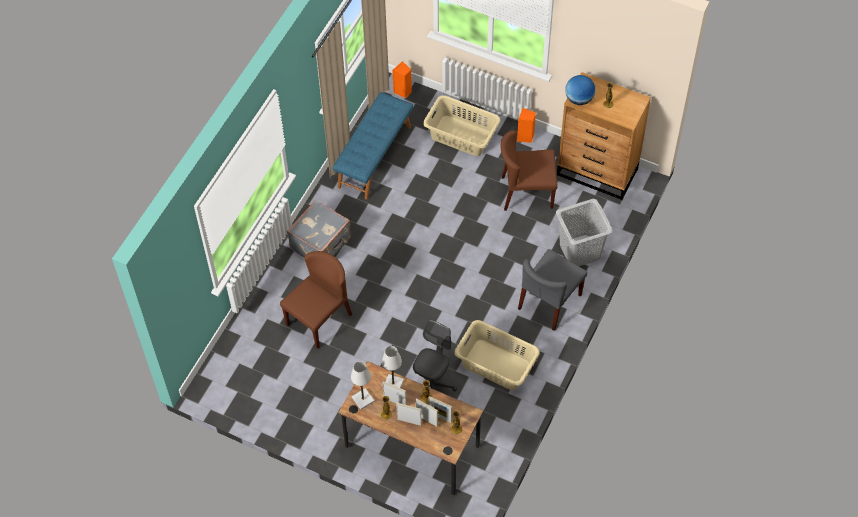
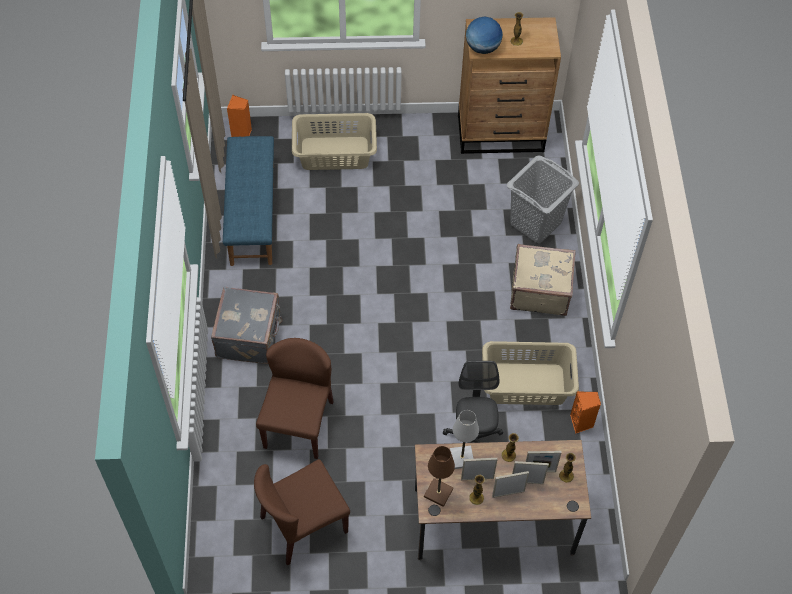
camera: 30 degrees left, 0 degrees up
(362, 399) = (438, 493): white table lamp -> brown table lamp
(525, 137) = (404, 128): orange speaker -> orange speaker (581, 423)
(526, 192) = (441, 185): brown chair -> brown chair (303, 525)
(549, 302) = (539, 290): grey chair -> beige suitcase

